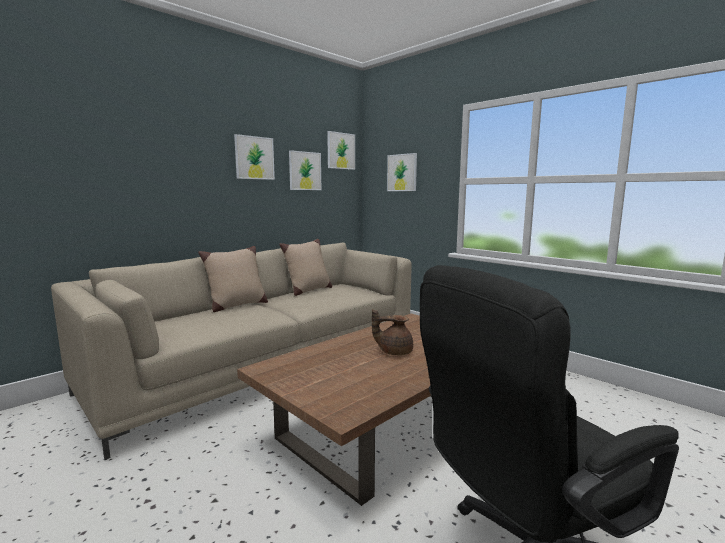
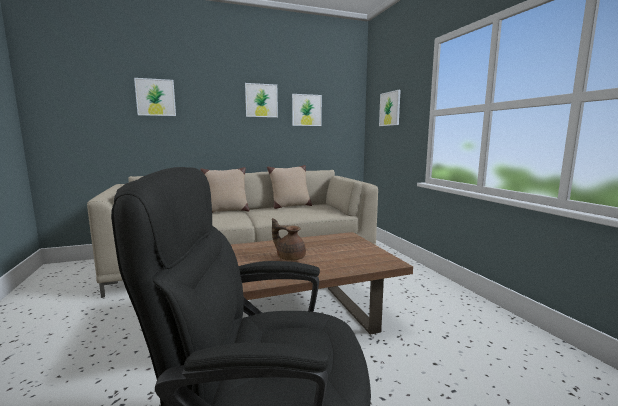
camera: 25 degrees right, 0 degrees up
(341, 151) = (342, 92): picture -> picture (155, 97)

